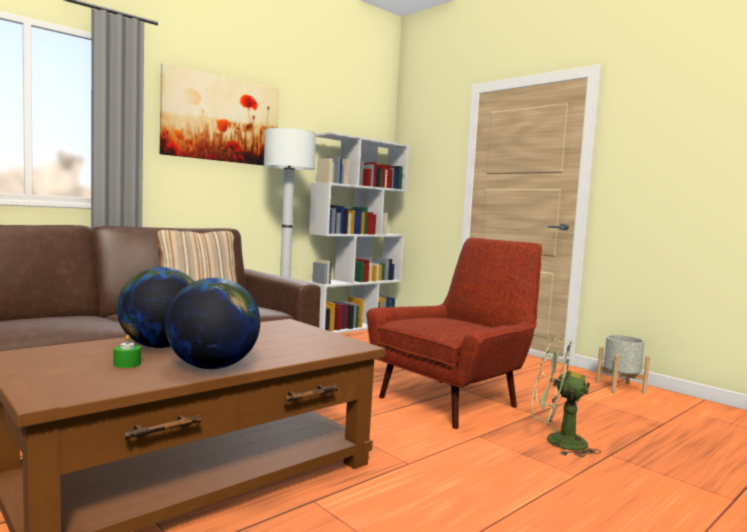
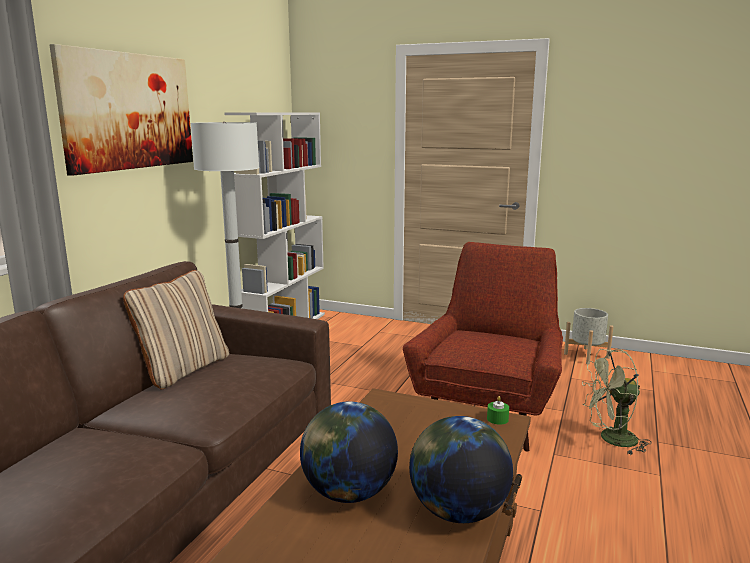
camera: 25 degrees left, 10 degrees up
(127, 364) = (377, 542): green candle -> green candle (497, 419)

